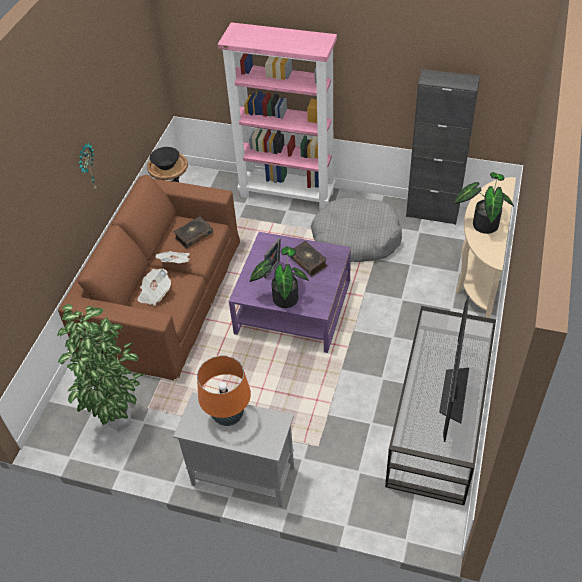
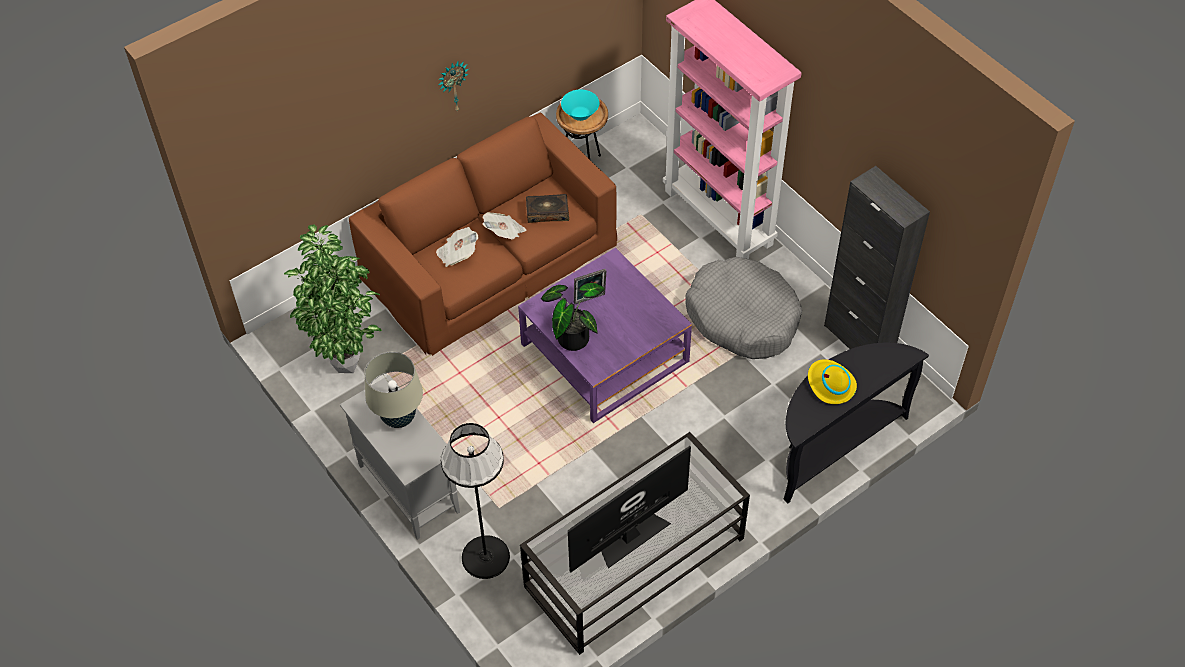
camera: 35 degrees right, 5 degrees up
(166, 166) = (580, 114): black bowl -> turquoise bowl
(228, 416) = (399, 418): orange table lamp -> beige table lamp
(308, 262) = (633, 313): book -> none
(340, 485) = (485, 557): none -> black floor lamp
(478, 276) = (833, 445): beige console table -> black console table
(482, 223) = (830, 384): potted plant -> yellow hat

